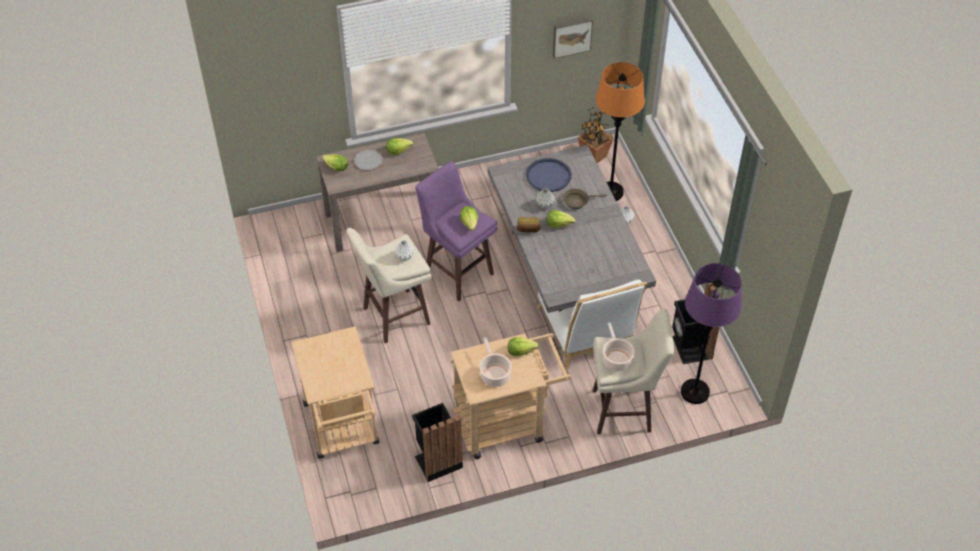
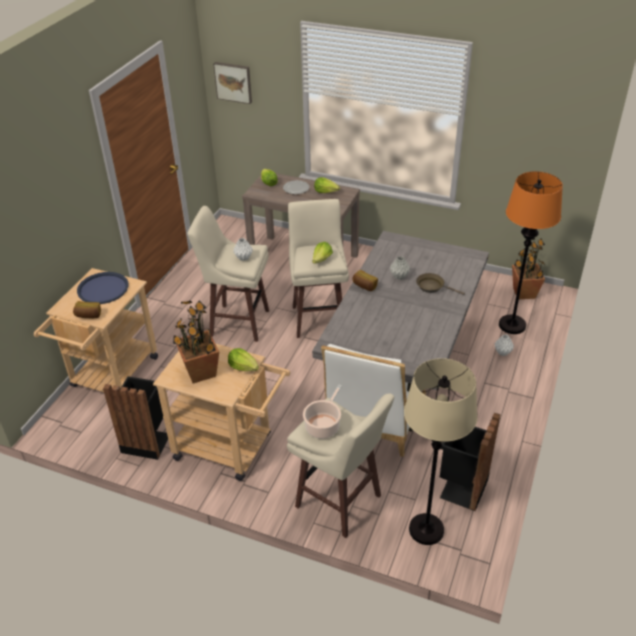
camera: 40 degrees right, 10 degrees down
(349, 384) = (88, 315): none -> bread
(458, 273) = (319, 318): purple stool -> beige stool
(494, 374) = (200, 372): cooking pot -> potted plant
(548, 176) = (427, 258): blue tray -> blue tray (103, 289)
(559, 224) = (396, 295): lettuce -> none
(571, 36) = (527, 147): picture -> picture (233, 82)
(695, 392) = (426, 530): purple floor lamp -> beige floor lamp

